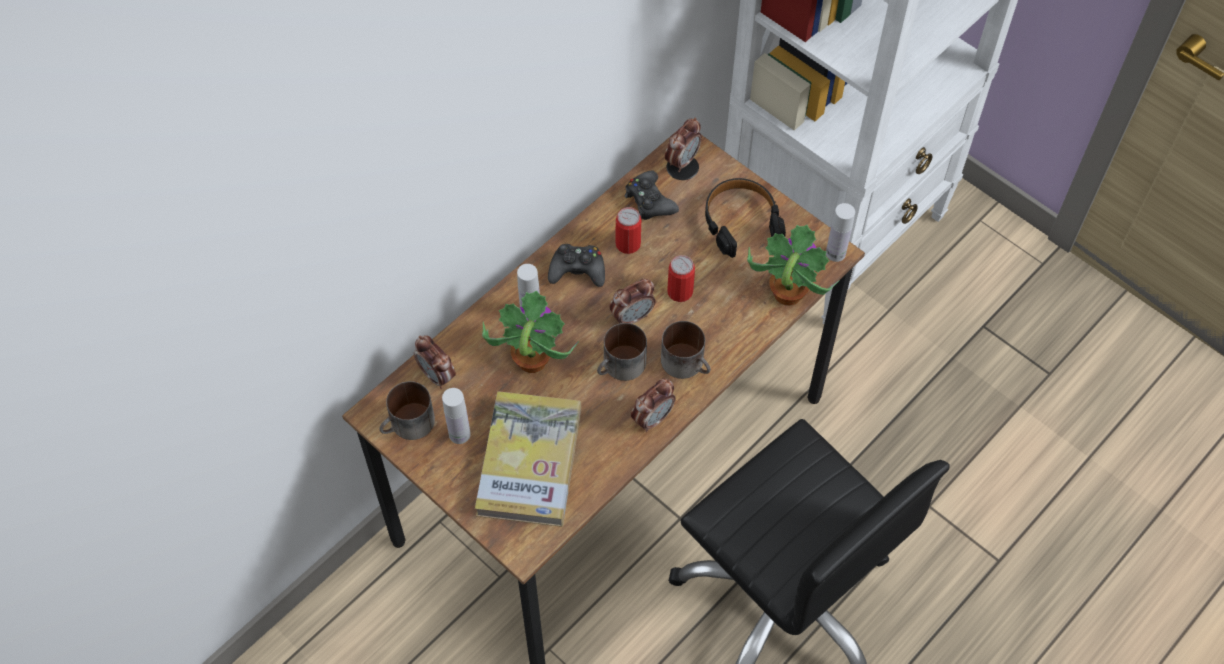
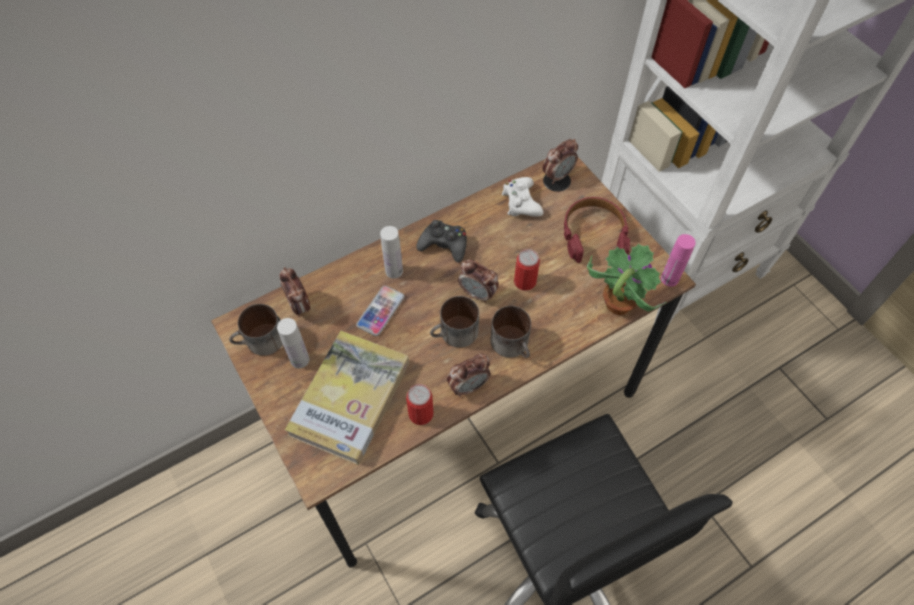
camera: 15 degrees right, 0 degrees up
(531, 361) = (380, 311): potted plant -> phone
(628, 244) = (492, 232): can -> can (421, 414)
(632, 317) = (478, 294): alarm clock -> alarm clock turned 45 degrees clockwise
(649, 201) = (521, 202): black game controller -> white game controller
(741, 222) = (593, 235): black headphones -> red headphones
(835, 253) = (669, 279): white bottle -> pink bottle

